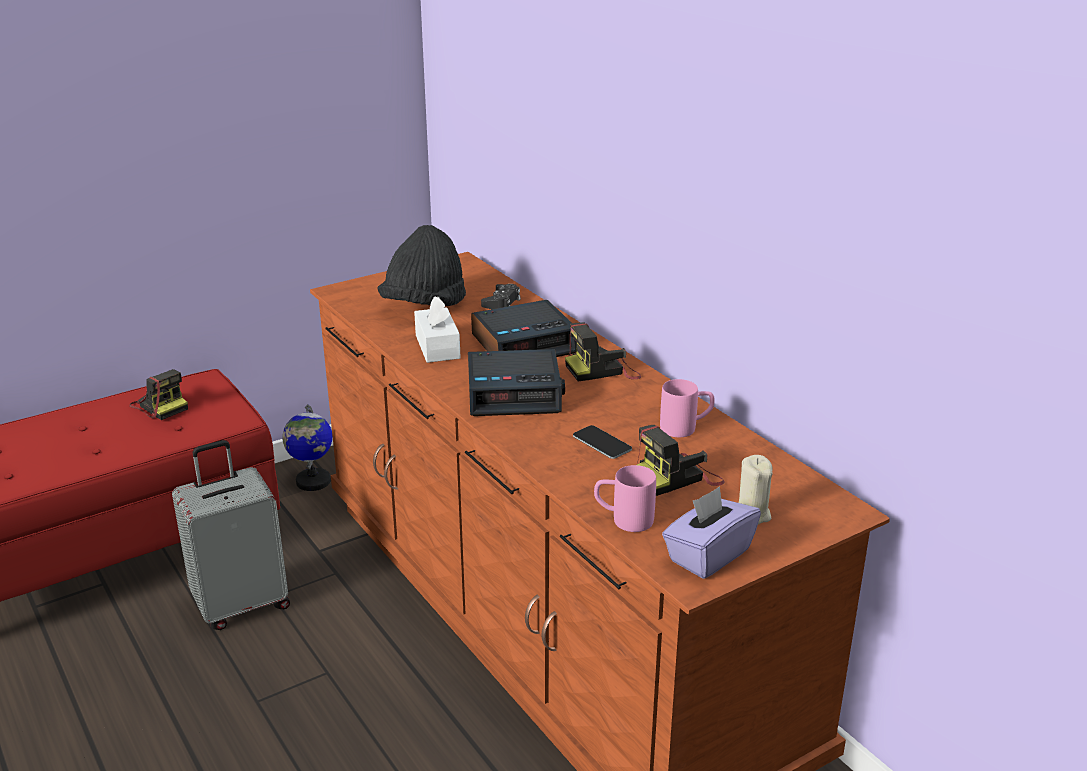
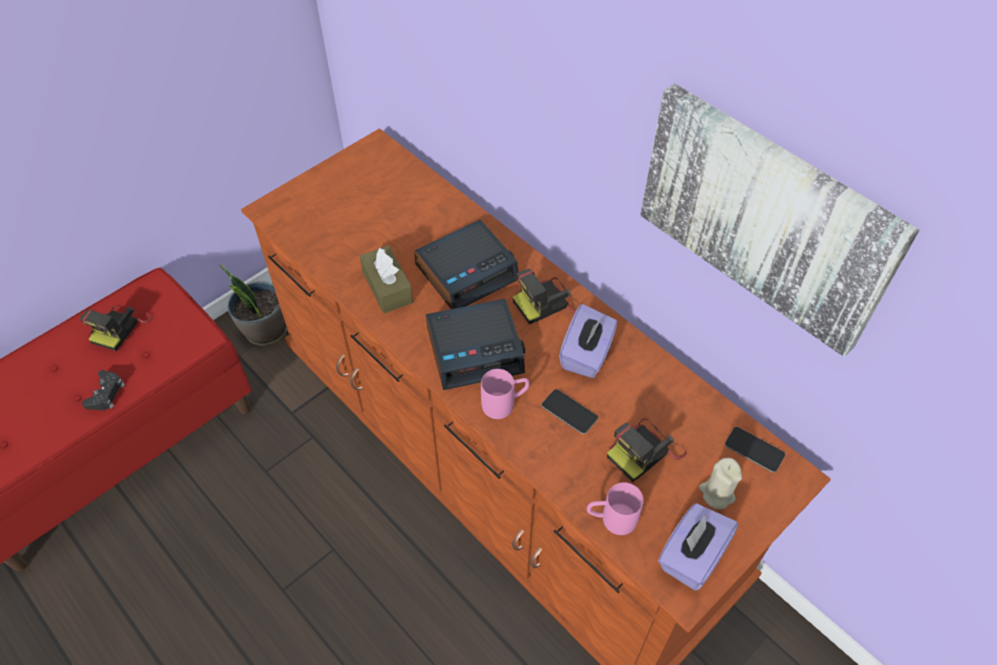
camera: 10 degrees left, 25 degrees up
(160, 405) = (120, 328): camera -> camera turned 75 degrees clockwise
(241, 604) = (240, 485): grey suitcase -> none
(313, 481) = (265, 330): globe -> potted plant
(424, 306) = (360, 224): black hat -> none
(437, 347) = (387, 287): white tissue box -> brown tissue box
(502, 302) = (431, 209): black game controller -> black game controller (106, 394)
(634, 407) = (586, 354): none -> purple tissue box
(686, 428) = (638, 379): pink mug -> pink mug (505, 403)
(796, 190) = (765, 217): none -> picture
(804, 488) = (754, 449): none -> phone

